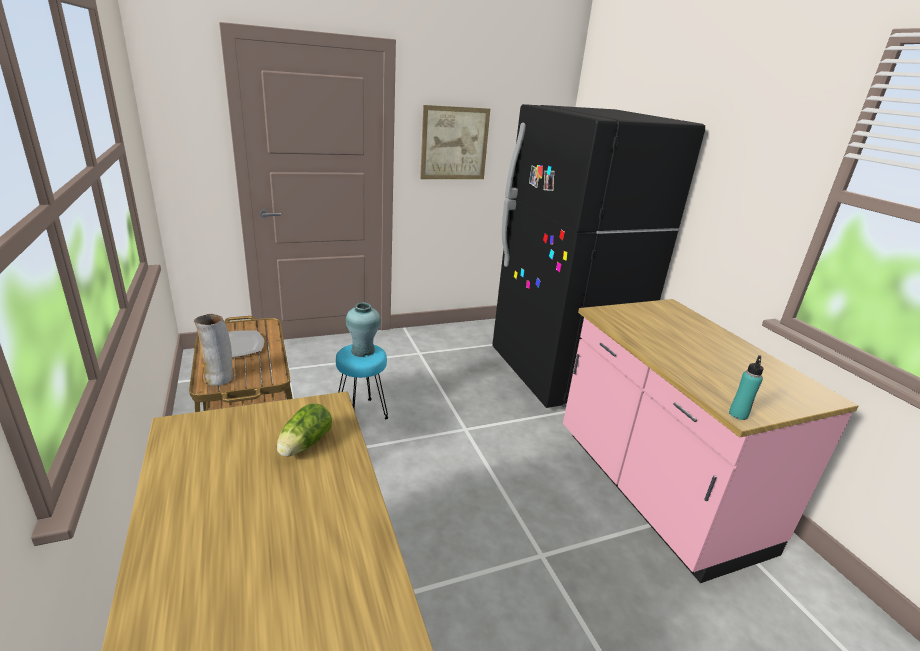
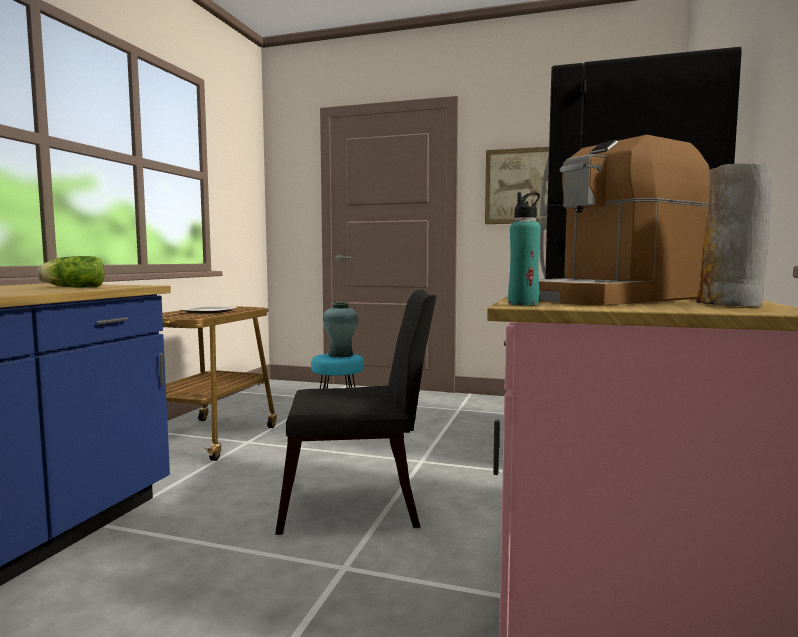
camera: 40 degrees right, 20 degrees down
(218, 378) = (164, 316): vase -> vase (730, 305)
(480, 493) = (359, 503): none -> black chair
(729, 375) = (612, 298): none -> coffee machine

